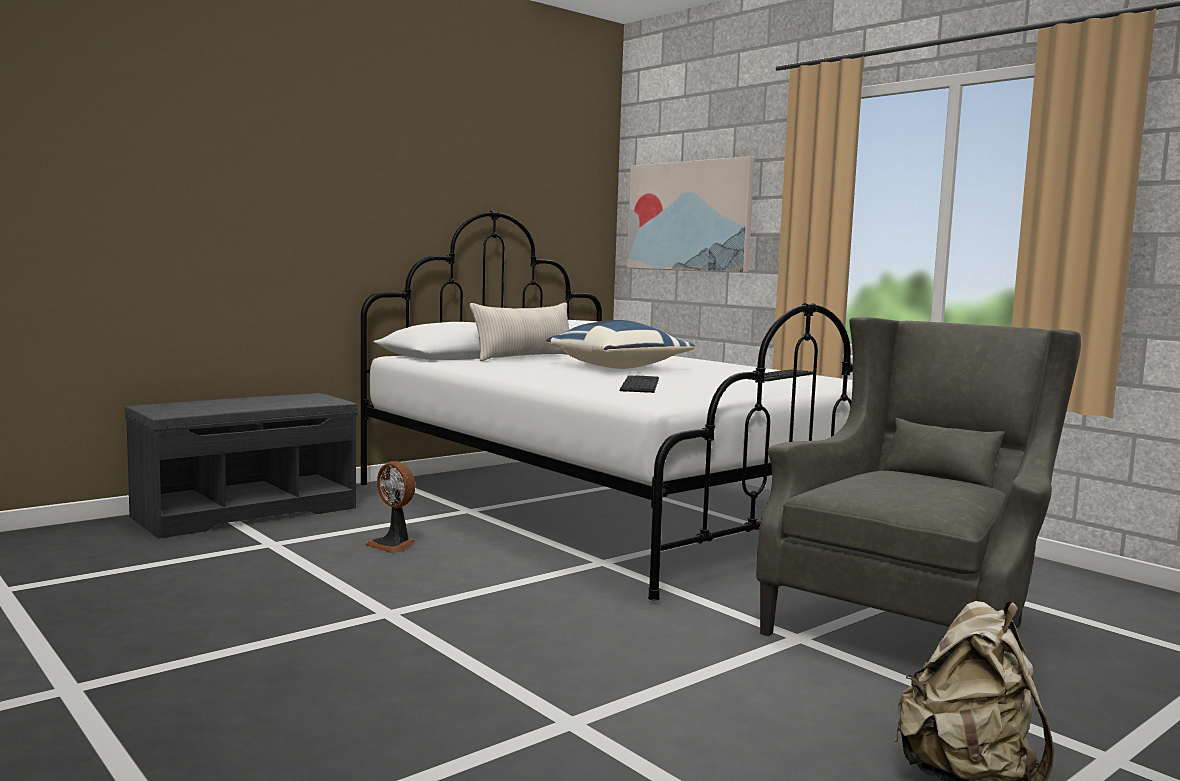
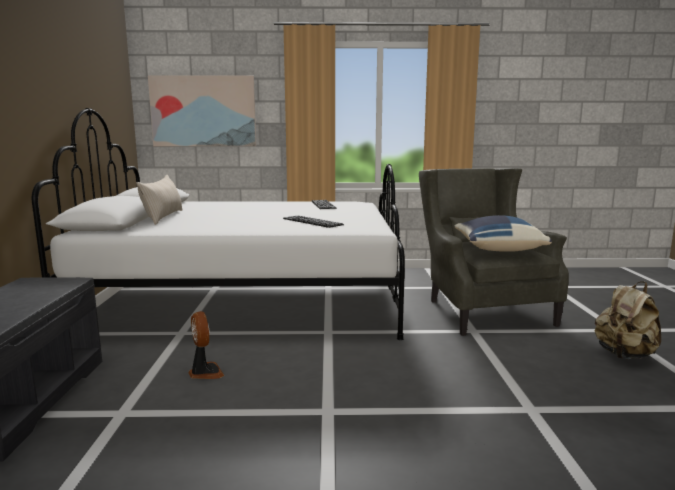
camera: 50 degrees left, 5 degrees up
(393, 545) = (205, 372): fan -> fan turned 105 degrees counterclockwise
(617, 367) = (243, 214): blue pillow -> blue pillow (498, 249)

